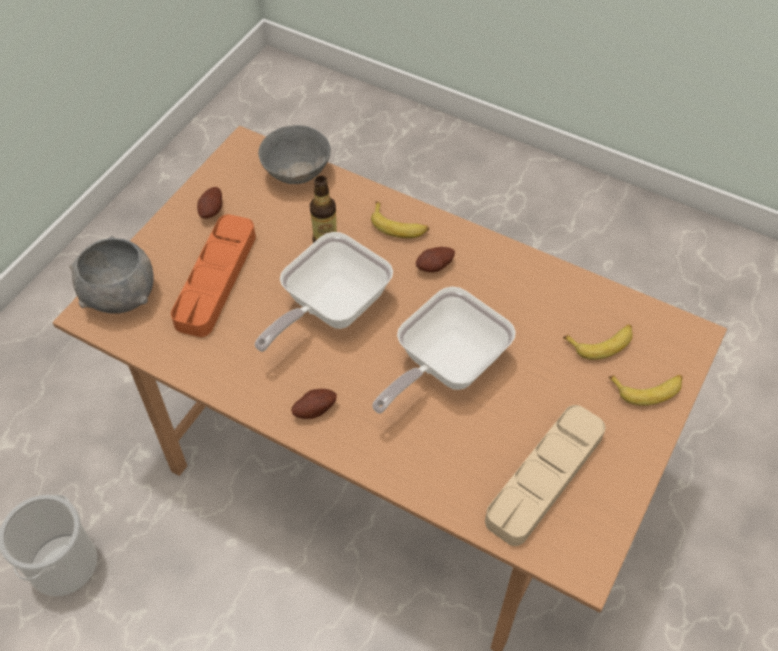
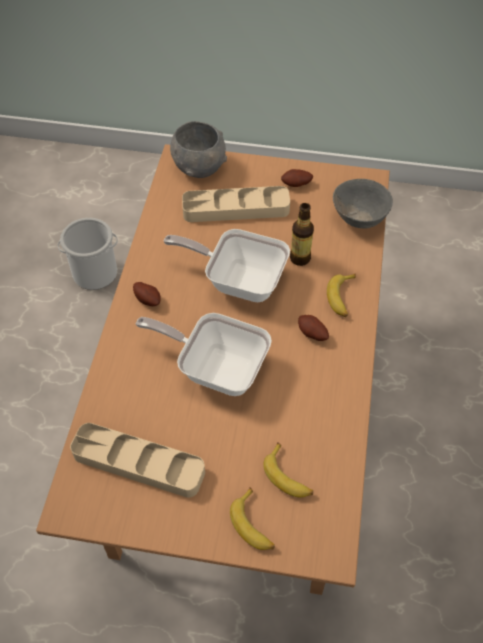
camera: 70 degrees right, 0 degrees up
(216, 279) = (236, 208): orange tray -> beige tray

